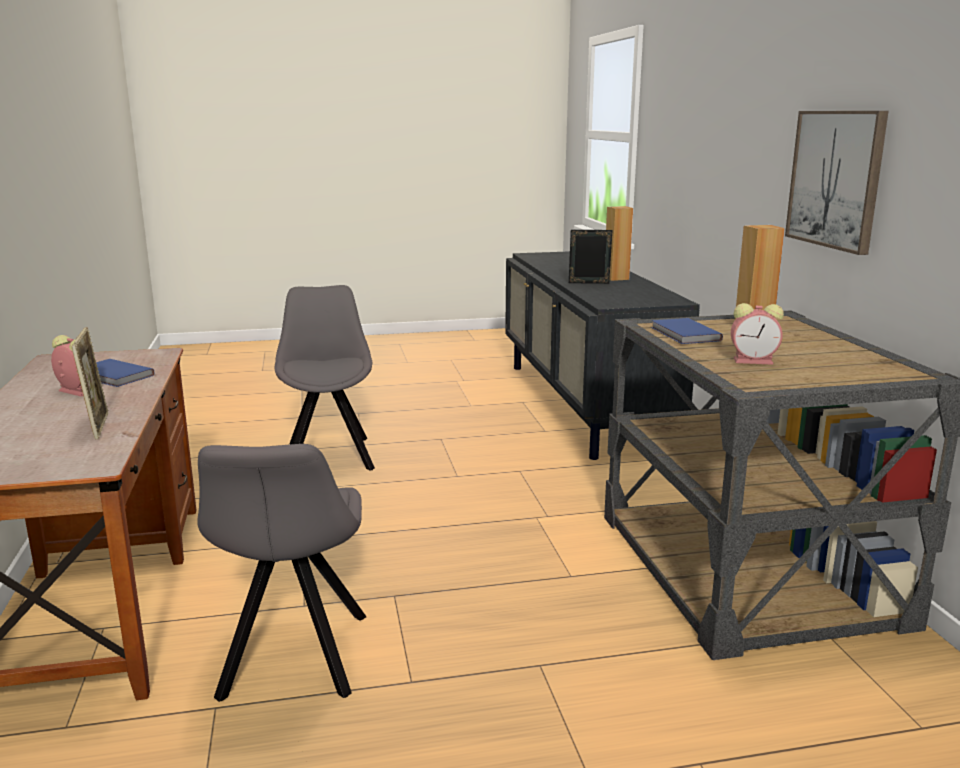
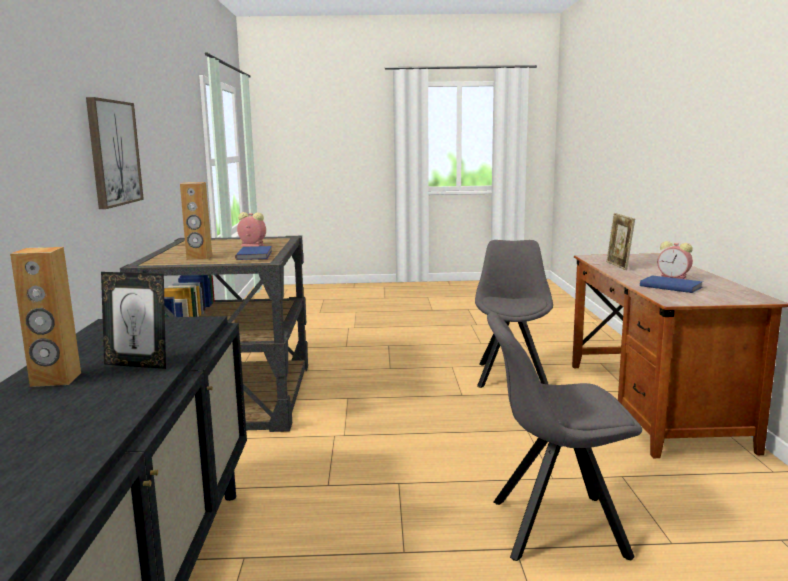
camera: 170 degrees left, 5 degrees down
(329, 456) = (556, 527): grey chair -> grey chair turned 90 degrees clockwise

